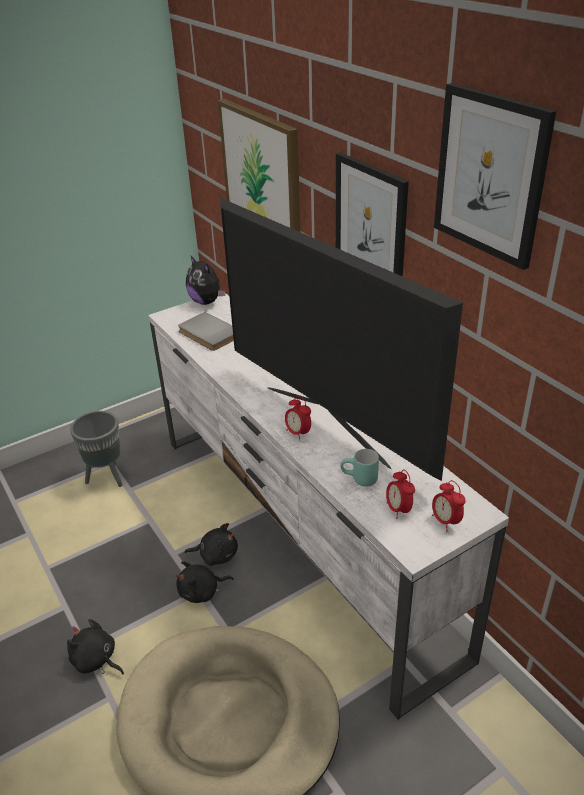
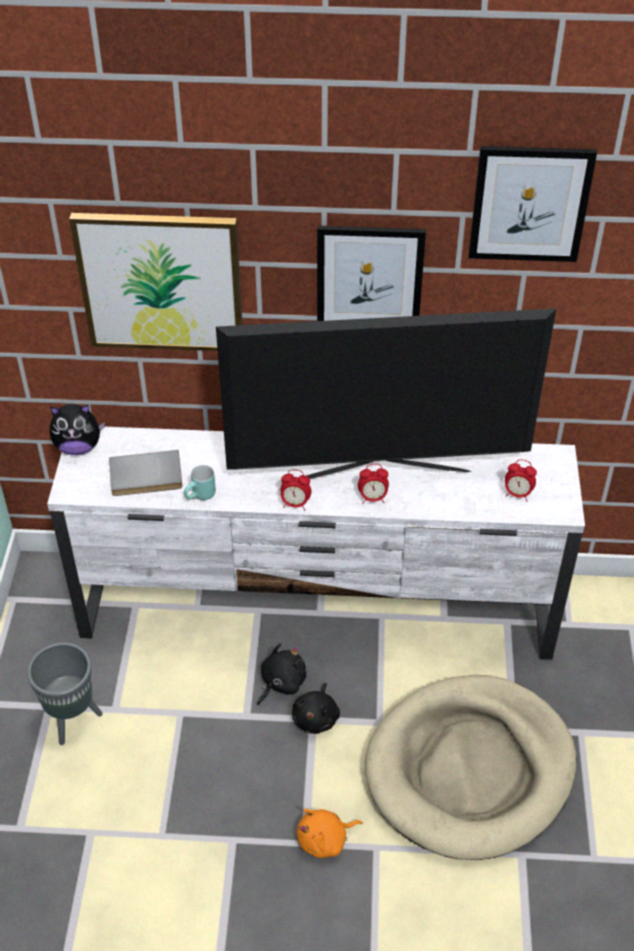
camera: 55 degrees left, 10 degrees up
(96, 660) = (325, 840): black plush toy -> orange plush toy
(359, 480) = (466, 496): turquoise mug -> turquoise mug (201, 497)
(446, 521) = (551, 477): alarm clock -> alarm clock (295, 504)

